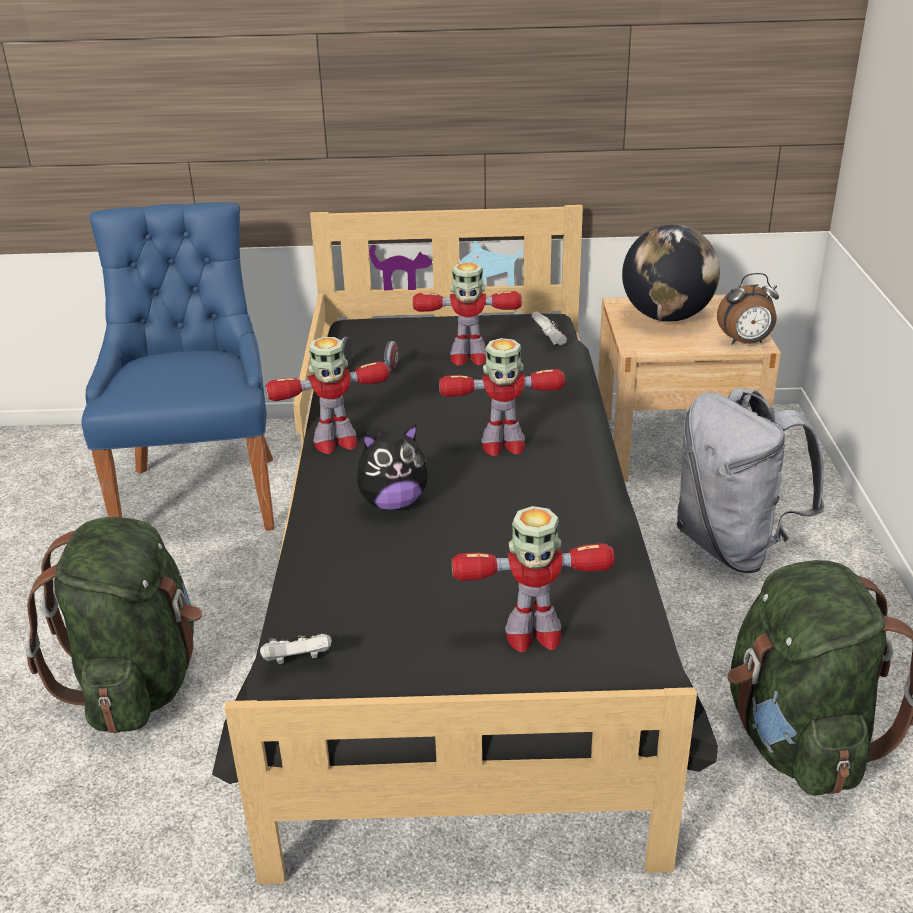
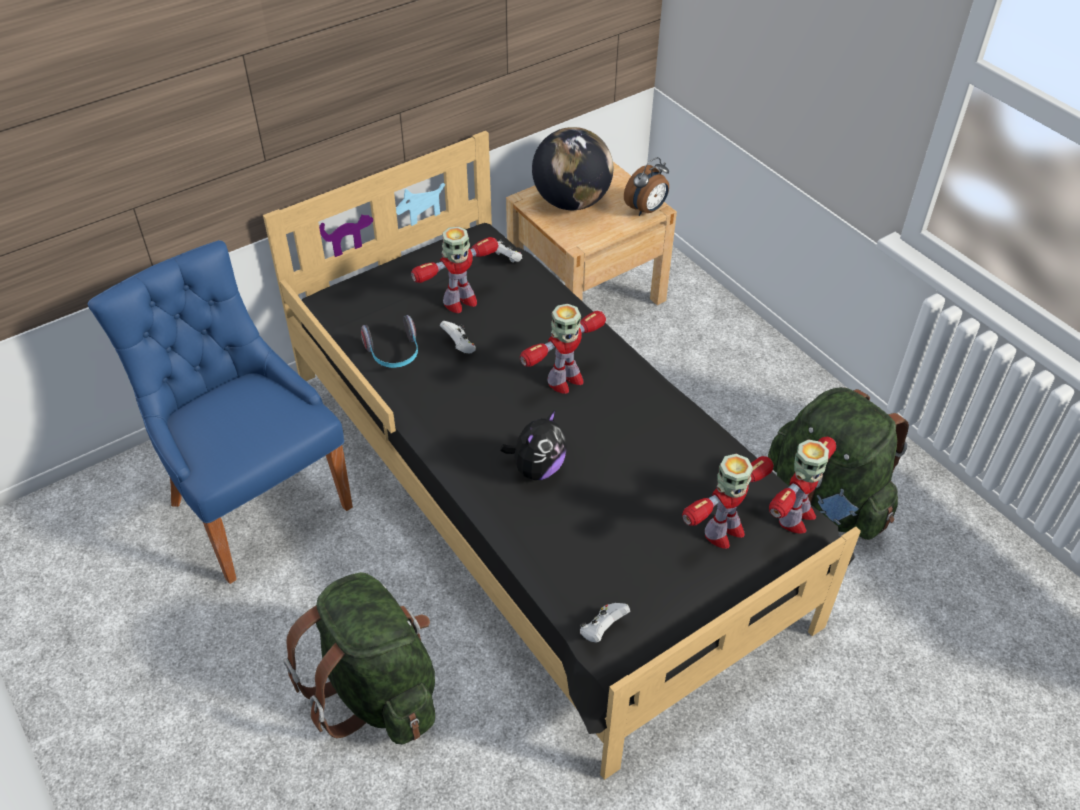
camera: 35 degrees left, 15 degrees up
(335, 442) = (439, 432): toy robot -> toy robot (795, 517)
(429, 388) = (459, 346): none -> white game controller
(734, 546) = (690, 370): grey backpack -> none

